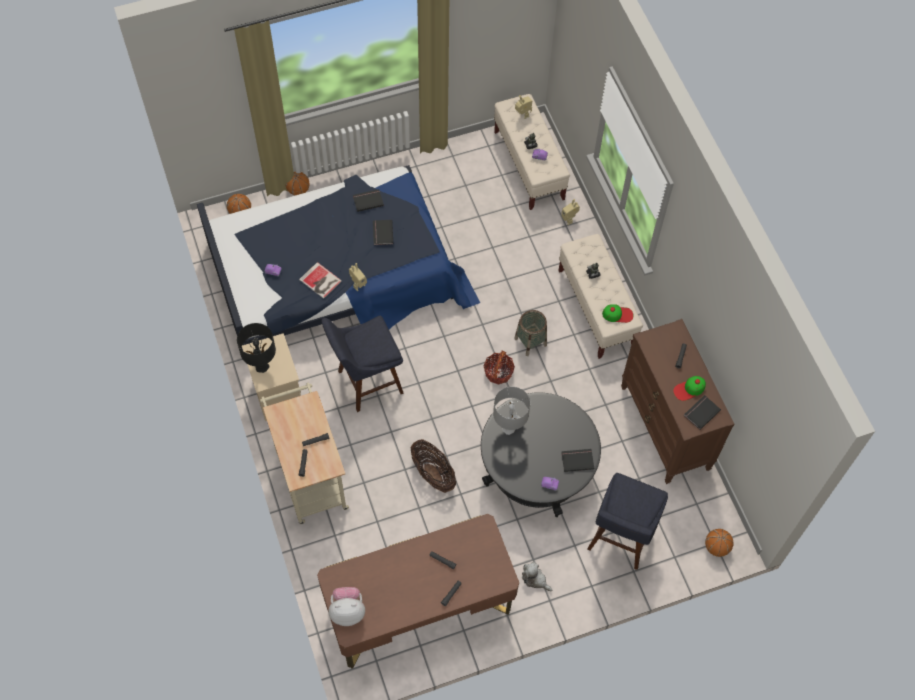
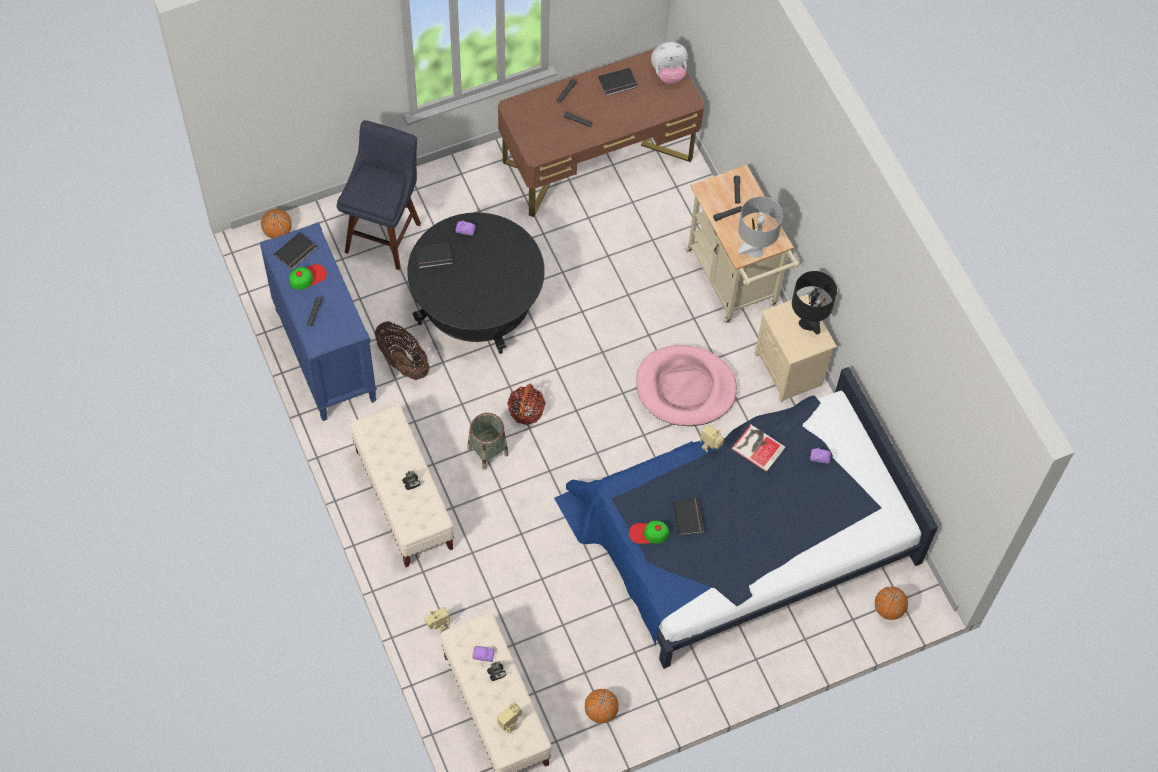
camera: 175 degrees right, 0 degrees up
(298, 190) = (816, 649): basketball -> basketball (601, 711)
(366, 383) = (685, 388): blue stool -> pink dog bed
(367, 200) = (714, 564): black book -> black book (618, 83)
(433, 473) = (595, 291): basket -> basket (403, 361)
(509, 428) = (512, 287): grey table lamp -> grey table lamp (754, 250)
(535, 579) = (477, 192): plush toy -> none
(617, 314) = (381, 431): cap -> cap (649, 533)
(665, 428) = (325, 356): brown dresser -> blue dresser

